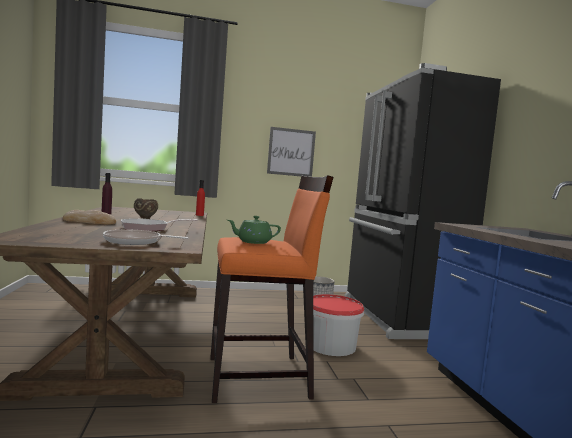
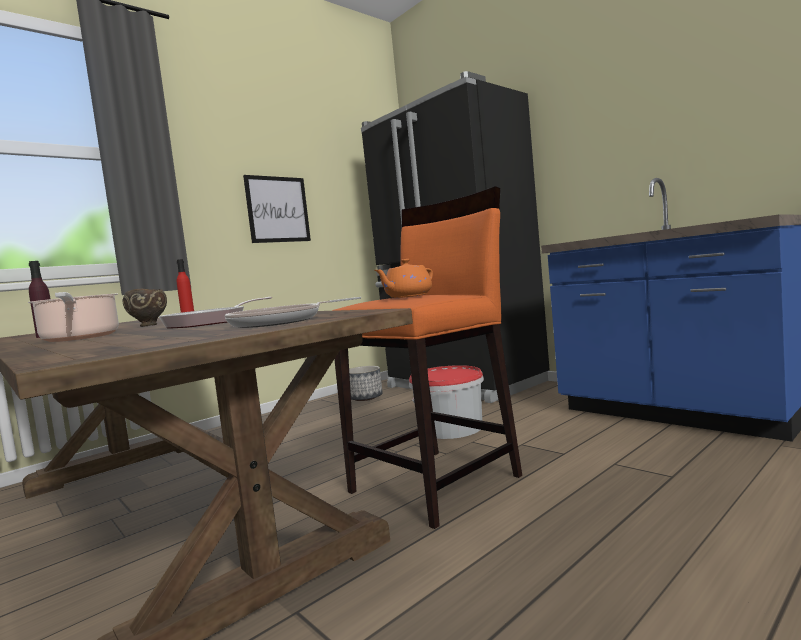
camera: 30 degrees left, 0 degrees up
(90, 222) = (80, 338): bread -> cooking pot
(253, 242) = (407, 296): green teapot -> orange teapot

